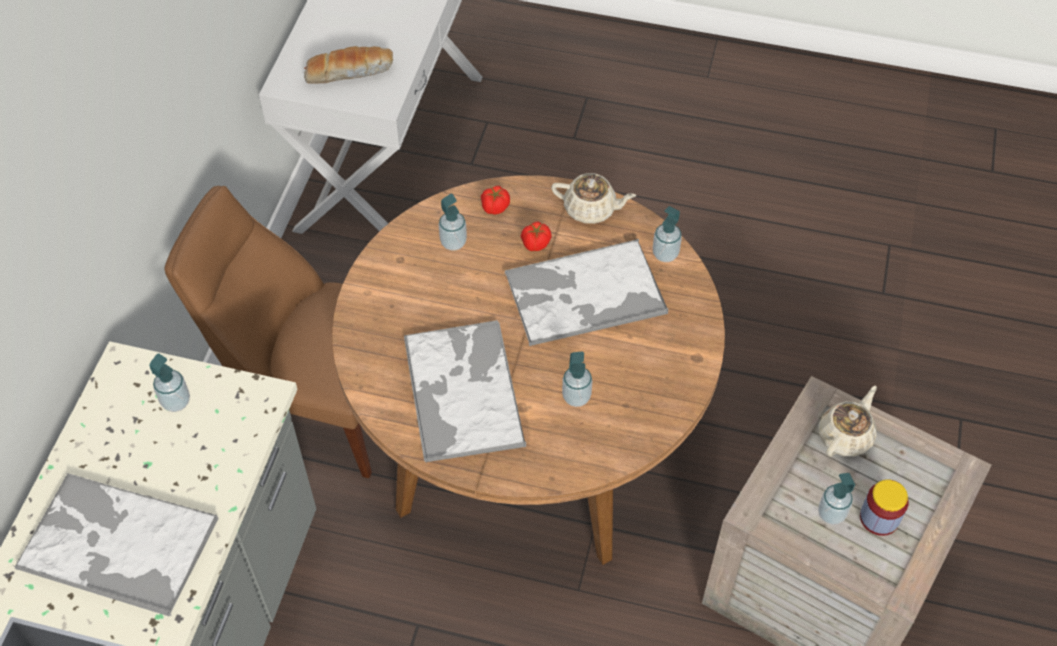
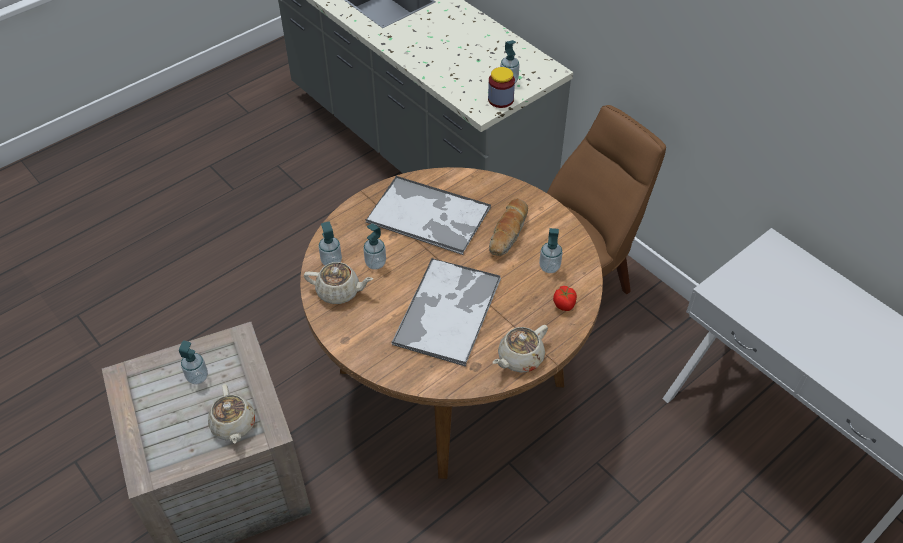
camera: 125 degrees right, 5 degrees down
(116, 544) = (441, 38): tray -> none
(349, 71) = (767, 286): bread -> bread (509, 233)
(535, 244) = (513, 309): tomato -> none
(643, 404) = (339, 292): none -> beige teapot
(665, 254) = (442, 377): soap dispenser -> soap dispenser (331, 261)
(879, 518) = (169, 400): jar -> jar (500, 100)

